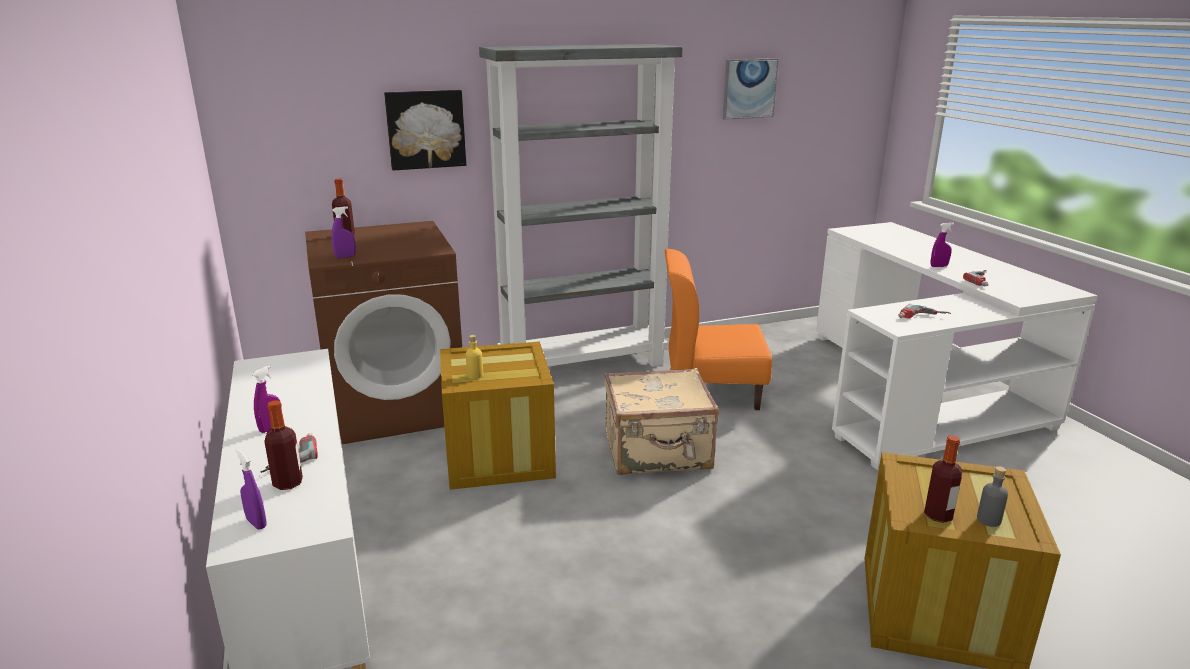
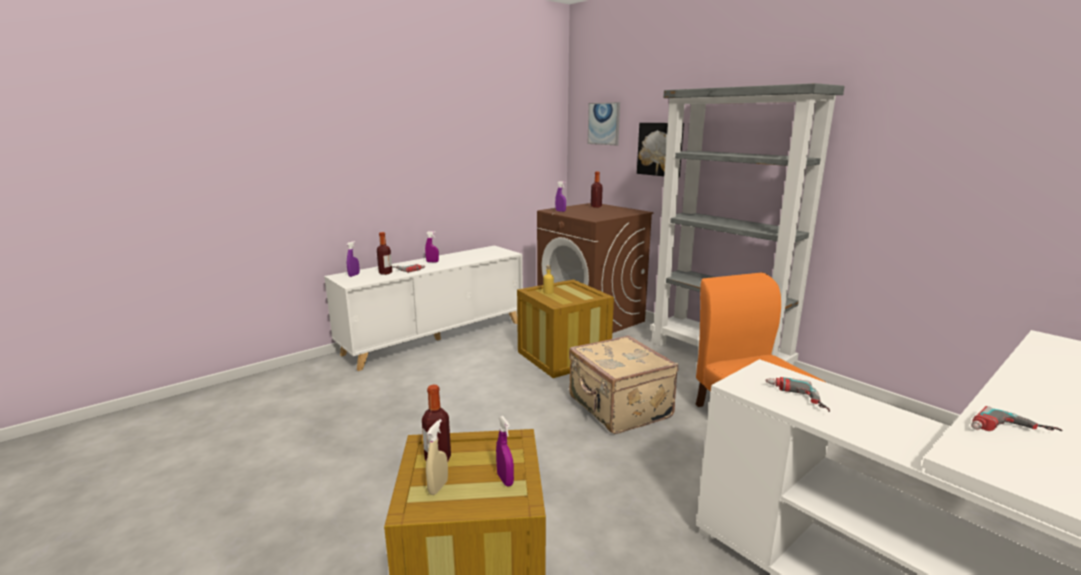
camera: 70 degrees right, 5 degrees down
(749, 88) = (975, 136): picture -> picture (604, 123)
(939, 266) = (1015, 398): purple spray bottle -> purple spray bottle (505, 479)
(988, 520) = (438, 487): grey bottle -> beige spray bottle

